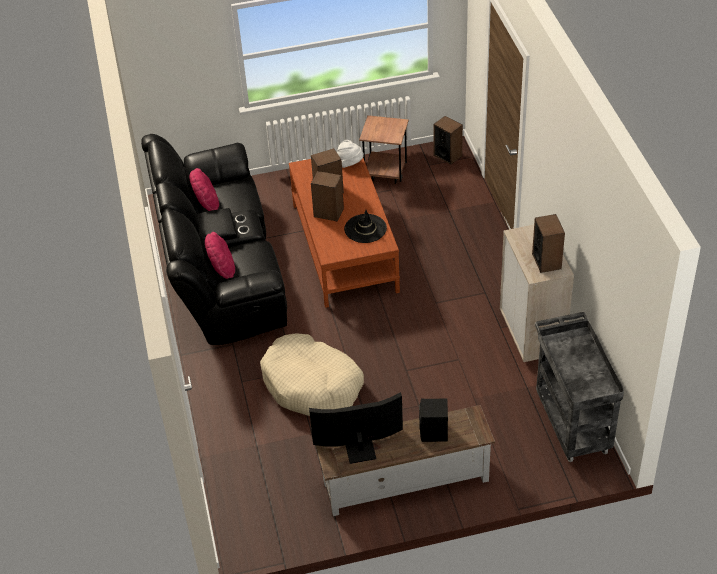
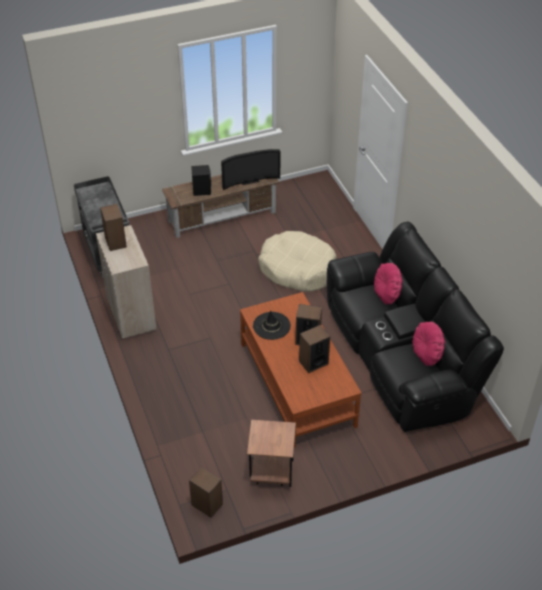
camera: 170 degrees right, 0 degrees up
(350, 163) = (299, 395): white hat -> none

